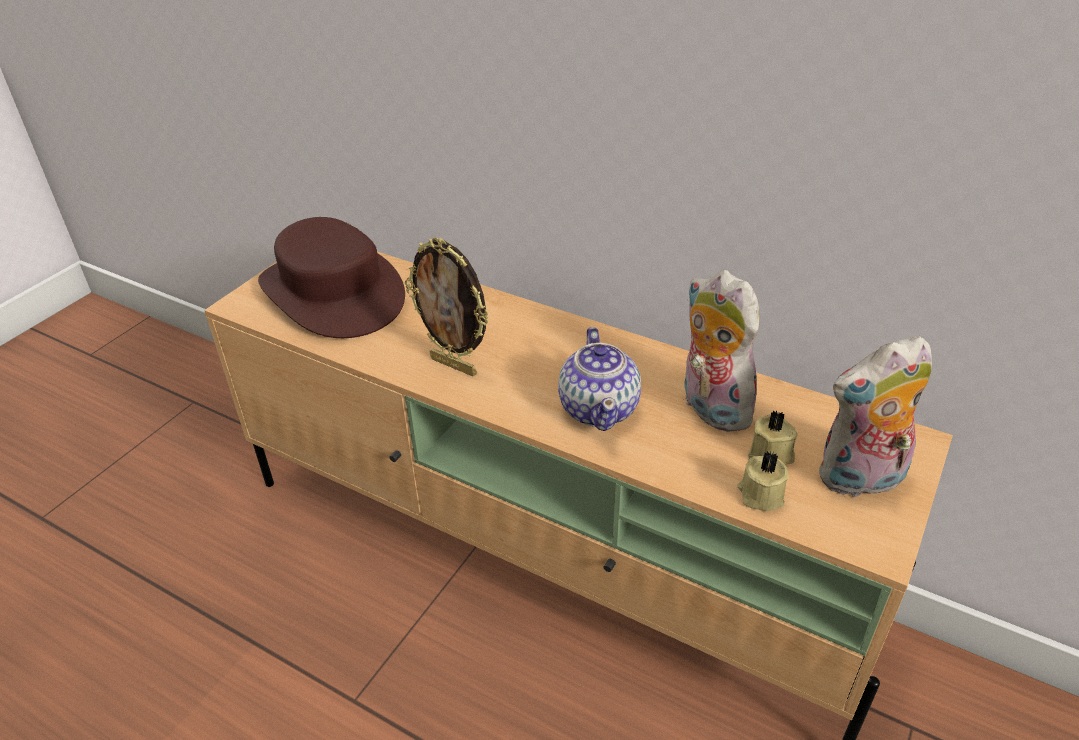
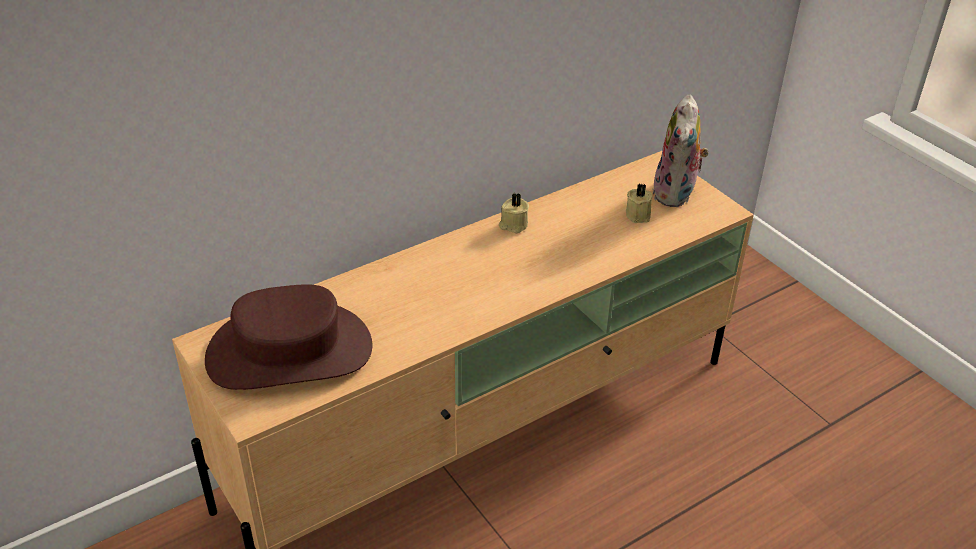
camera: 65 degrees left, 0 degrees up
(455, 365) = (452, 311): picture frame -> none
(599, 408) = (550, 262): teapot -> none
(709, 407) = (582, 219): plush toy -> none
(760, 495) = (666, 231): beige candle -> beige candle (513, 225)

